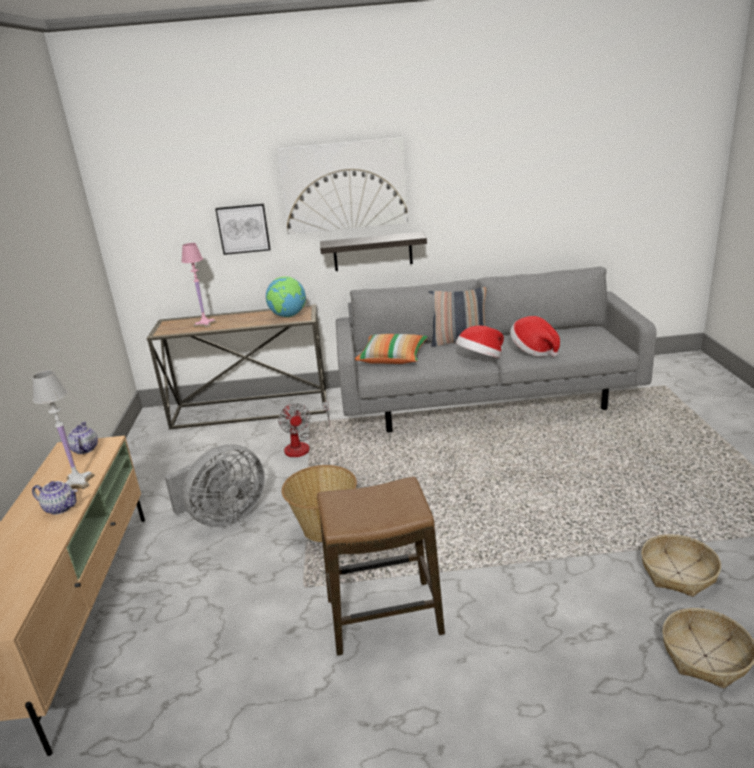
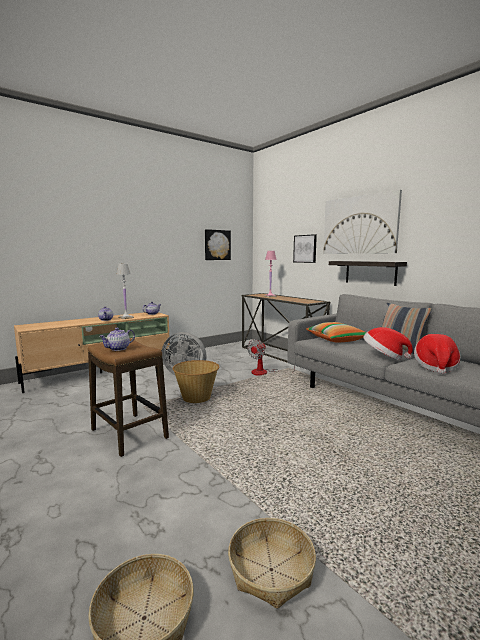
camera: 55 degrees right, 15 degrees down
(67, 255) = (217, 245): none -> picture
(288, 316) = (305, 301): globe -> none
(378, 509) = (118, 349): none -> teapot

